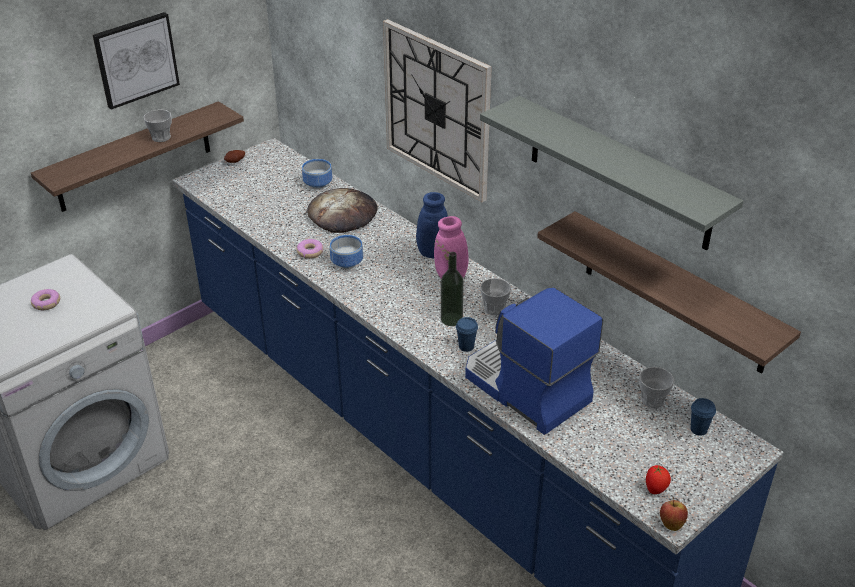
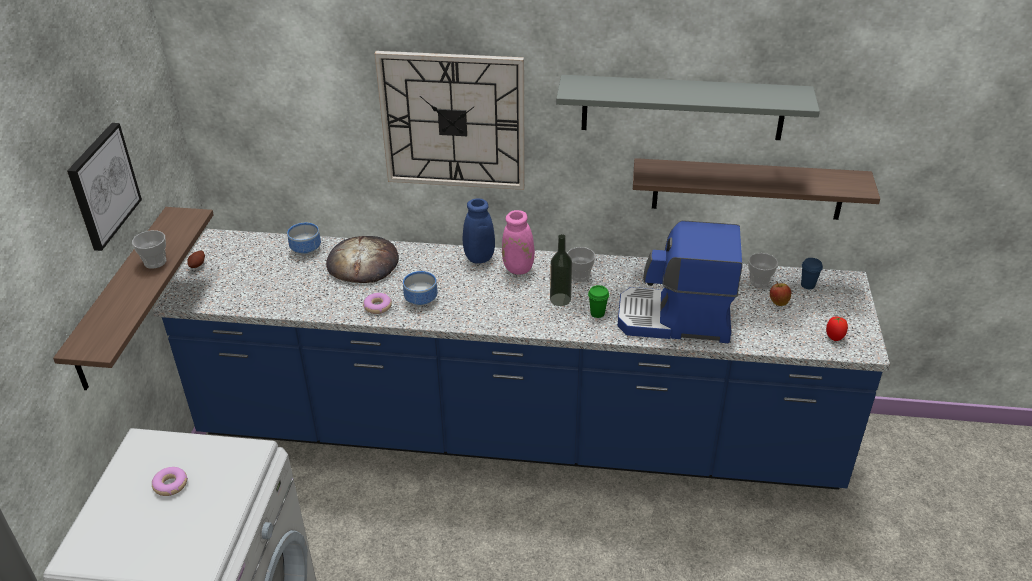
camera: 40 degrees left, 0 degrees up
(466, 346) = (597, 313): blue cup -> green cup
(671, 523) = (869, 352): apple -> apple (778, 302)

